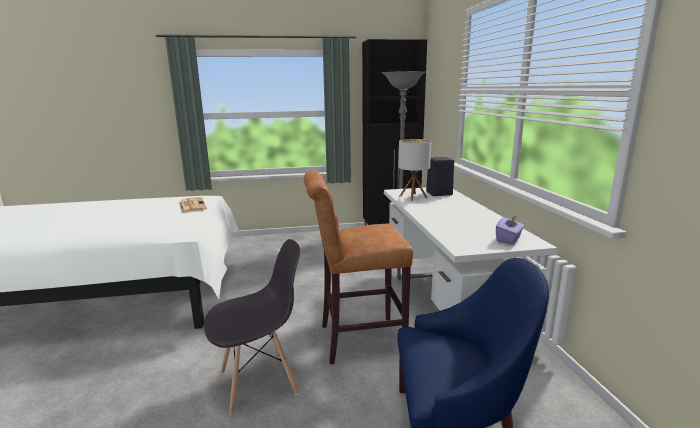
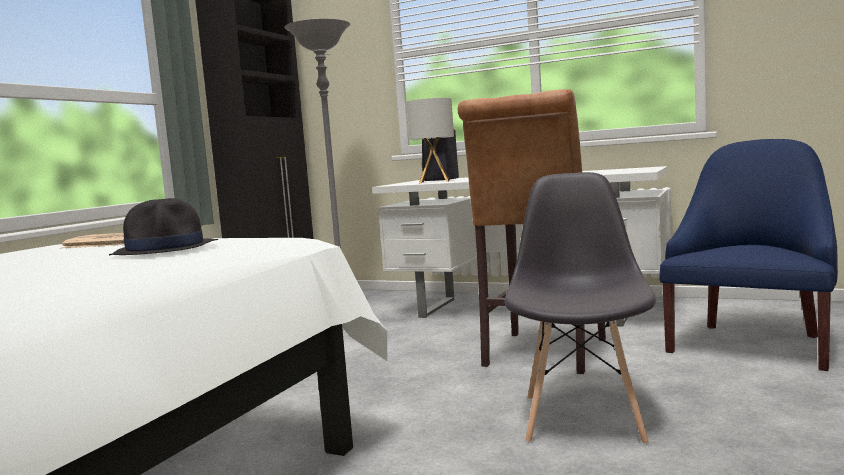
camera: 55 degrees left, 10 degrees down
(157, 221) = (166, 249): none -> black hat
(508, 239) = (631, 169): purple tissue box -> none

